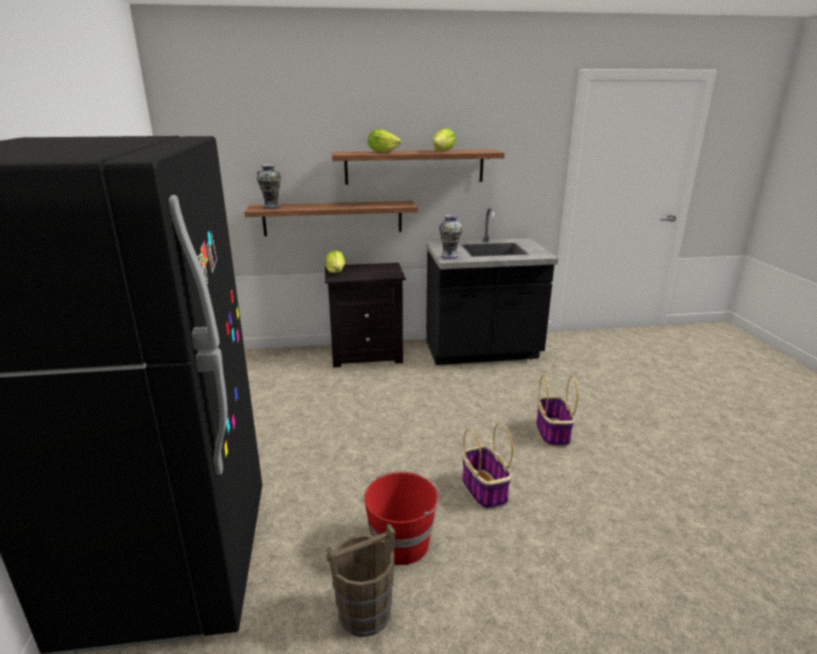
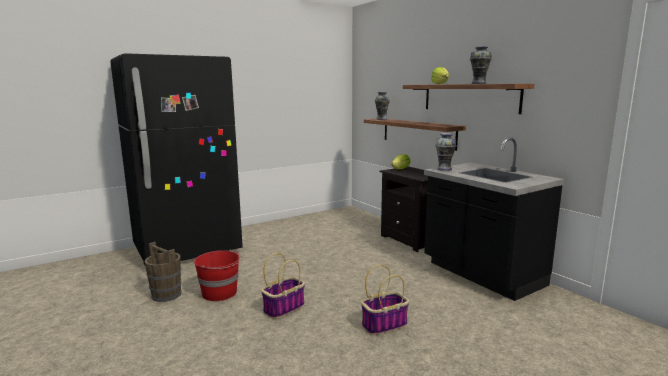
camera: 65 degrees right, 10 degrees down
(443, 151) = (479, 83): lettuce -> vase

